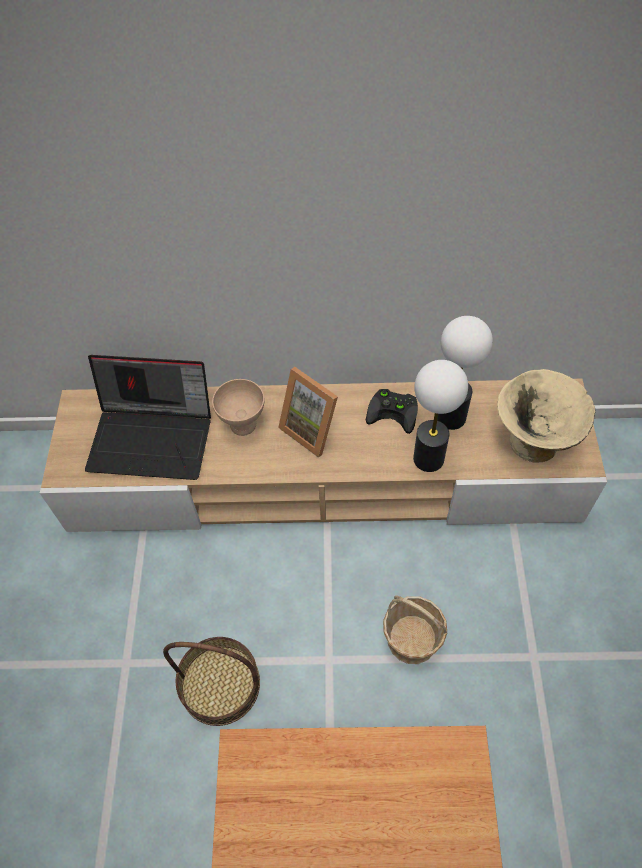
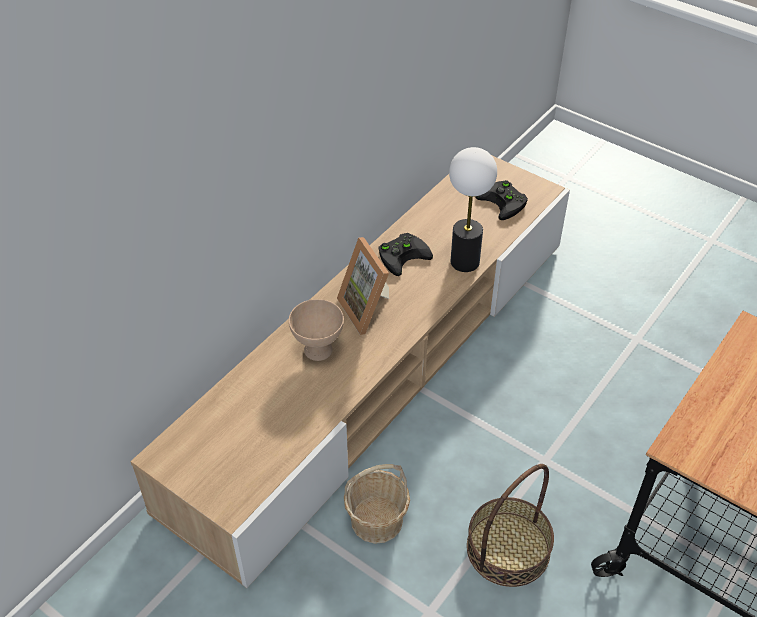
camera: 55 degrees left, 10 degrees down
(154, 437) = (266, 417): laptop -> none
(313, 428) = (369, 309): picture frame -> picture frame turned 75 degrees clockwise
(412, 640) = (570, 398): basket -> basket (377, 520)
(450, 417) = (441, 229): table lamp -> none
(533, 442) = (505, 202): beige bowl -> black game controller

